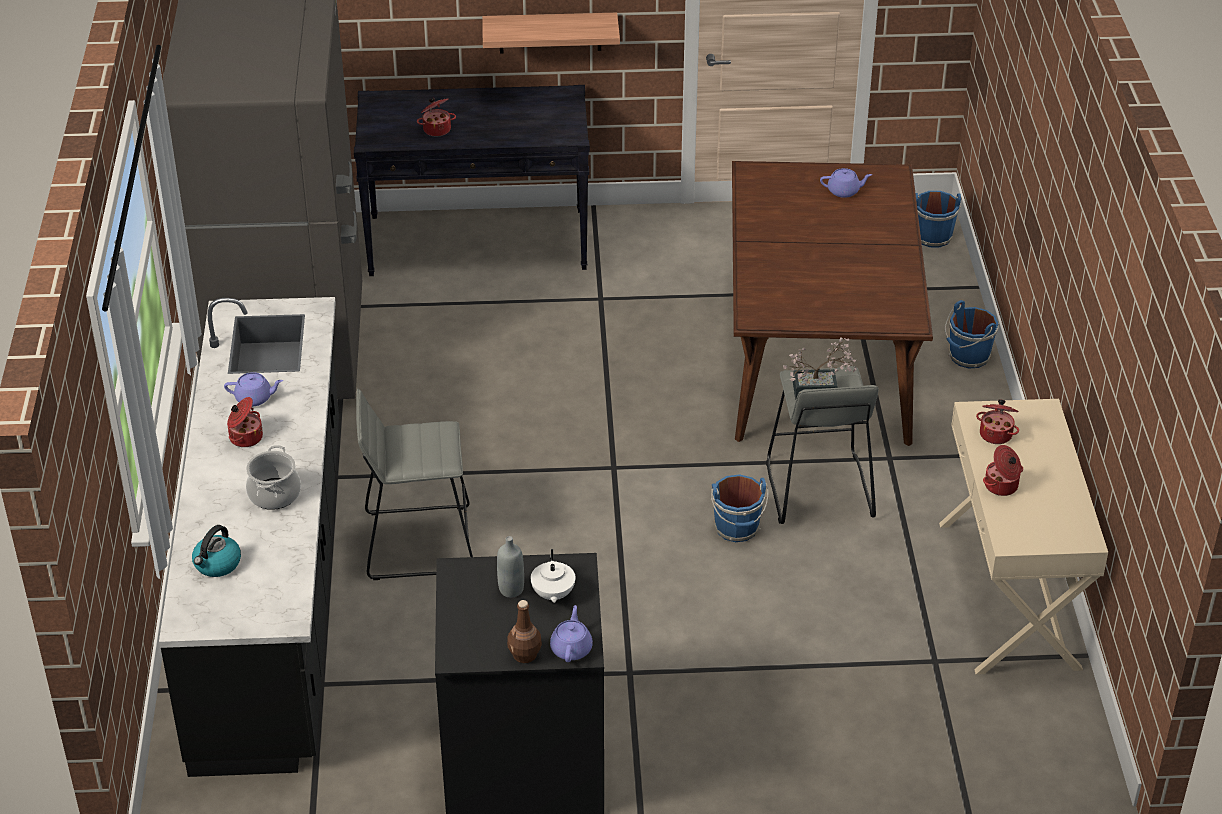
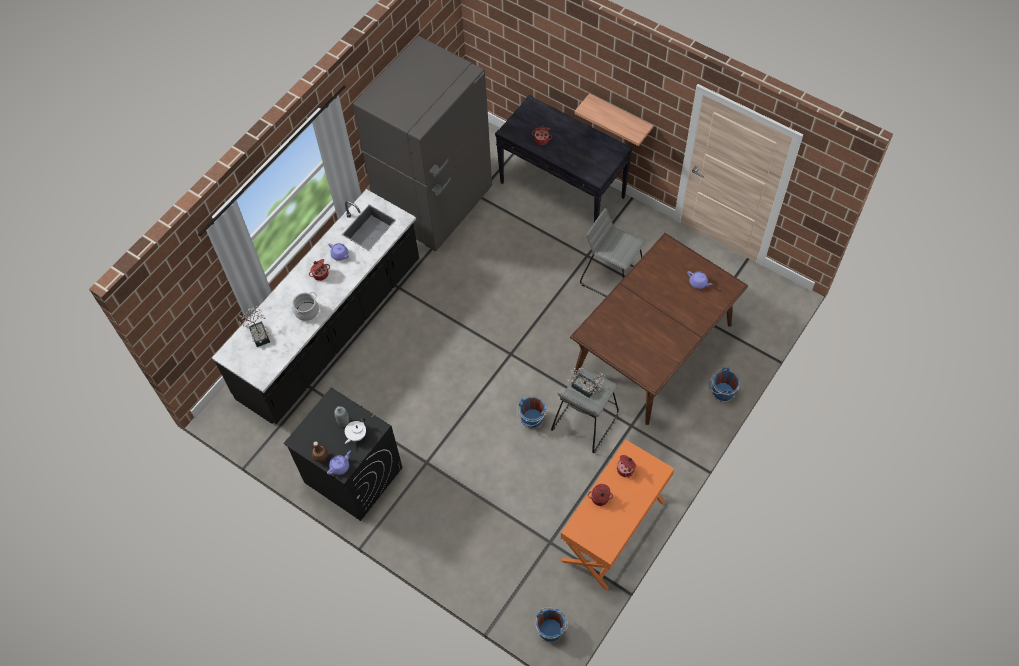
camera: 40 degrees right, 20 degrees up
(217, 564) = (259, 333): kettle -> potted plant
(418, 541) = (402, 342): grey stool -> grey stool (612, 277)
(932, 235) = (775, 310): blue bucket -> blue bucket (551, 629)
(1009, 594) = (613, 531): beige console table -> orange console table

